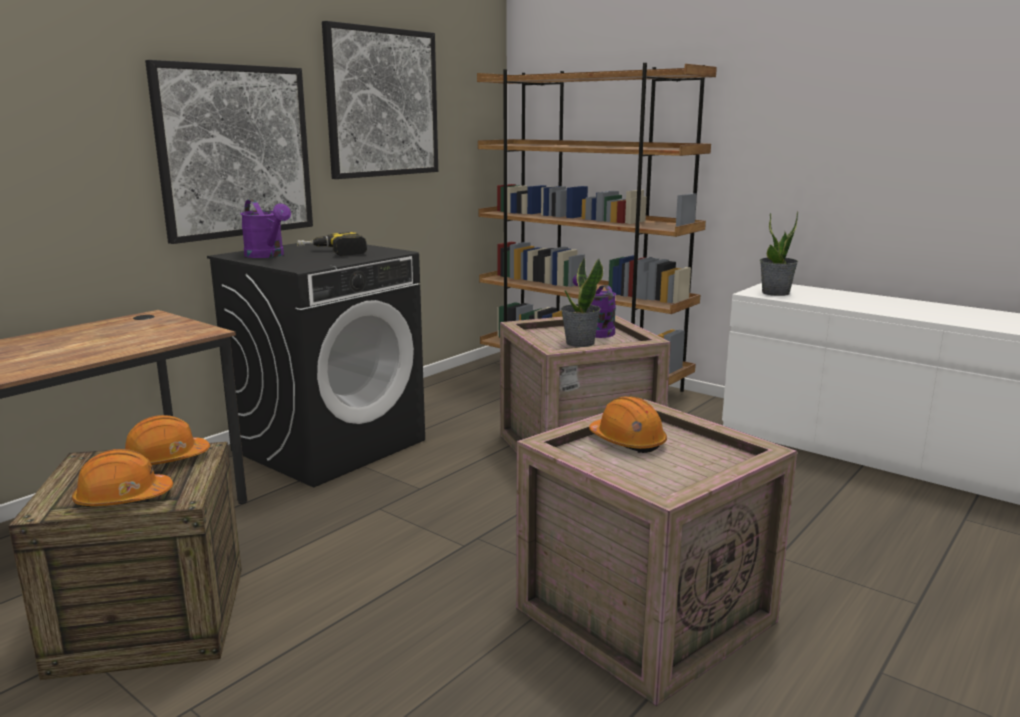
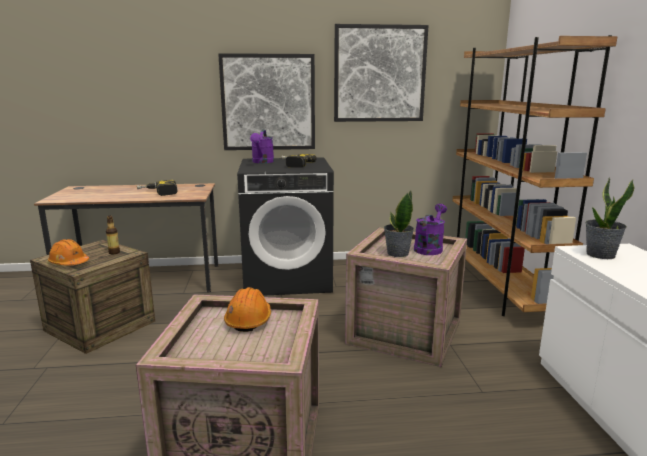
camera: 45 degrees right, 0 degrees up
(106, 341) = (158, 193): none -> power drill
(165, 460) = (114, 252): orange hard hat -> bottle

